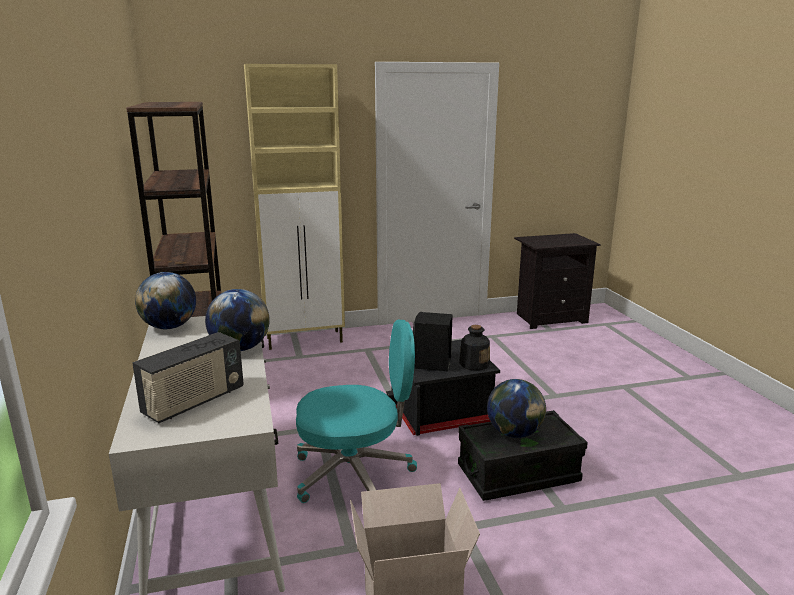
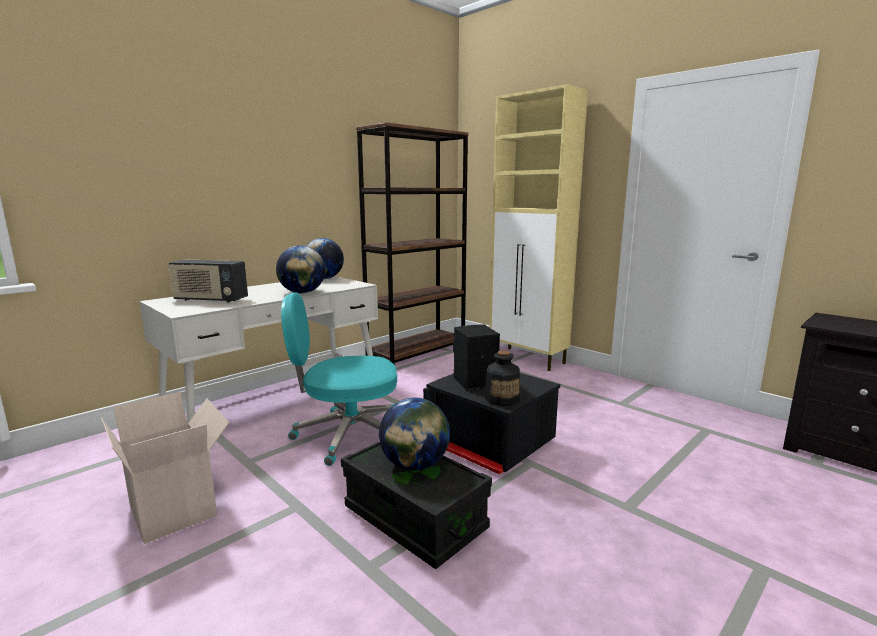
camera: 60 degrees right, 5 degrees down
(355, 473) = (347, 435): turquoise office chair -> turquoise office chair turned 120 degrees clockwise

